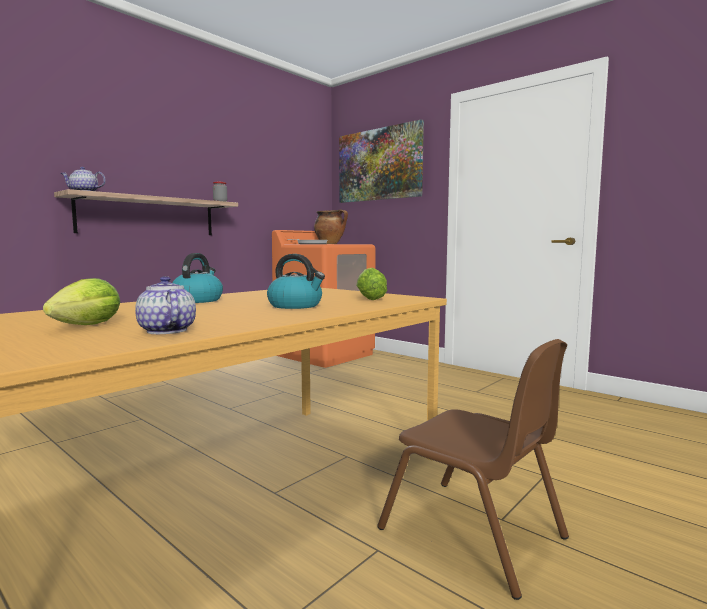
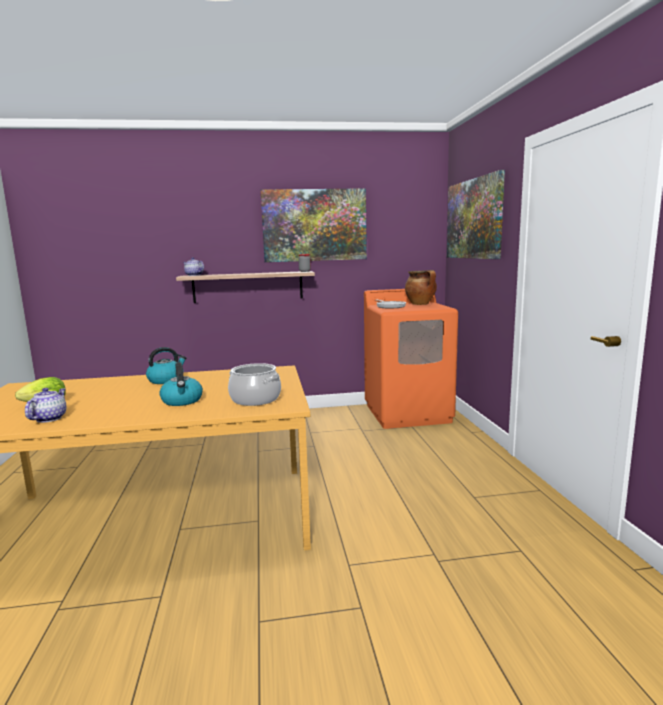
camera: 40 degrees right, 5 degrees up
(223, 153) = (314, 225): none -> picture
(369, 299) = (255, 399): lettuce -> cooking pot
(473, 533) = (223, 619): brown chair -> none

